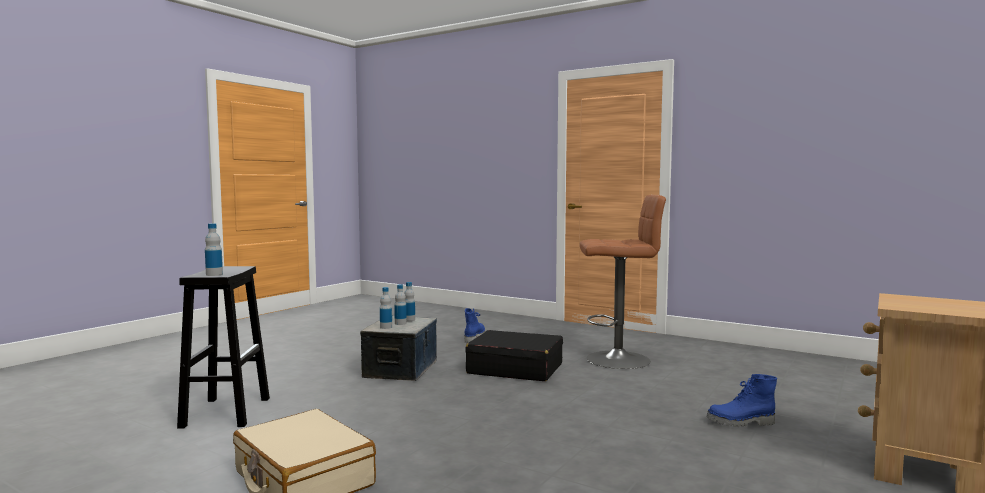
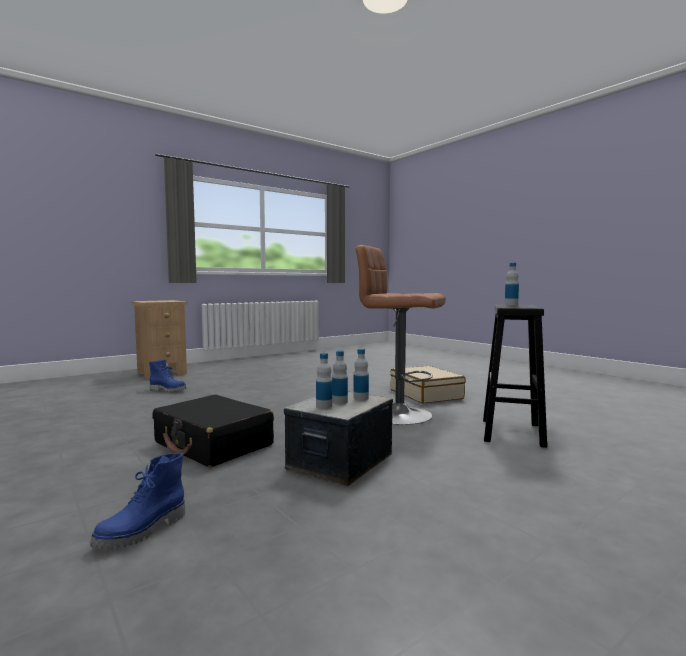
camera: 160 degrees left, 0 degrees up
(619, 360) = (85, 440): brown stool -> brown stool (399, 414)

